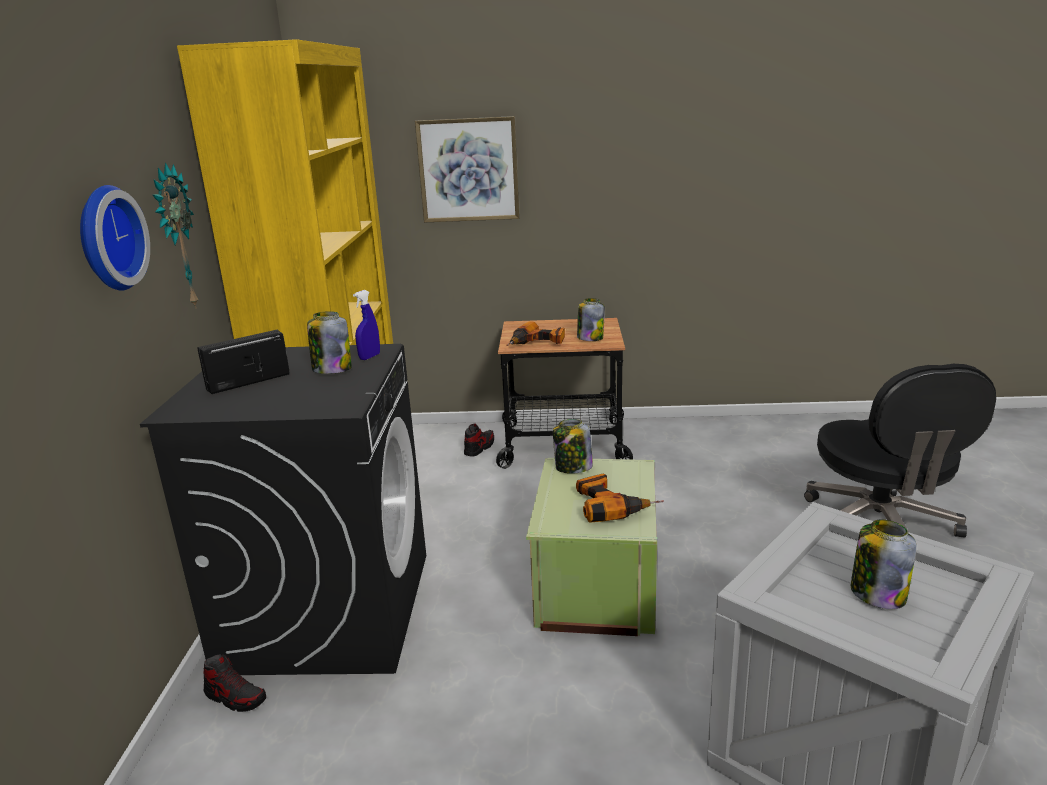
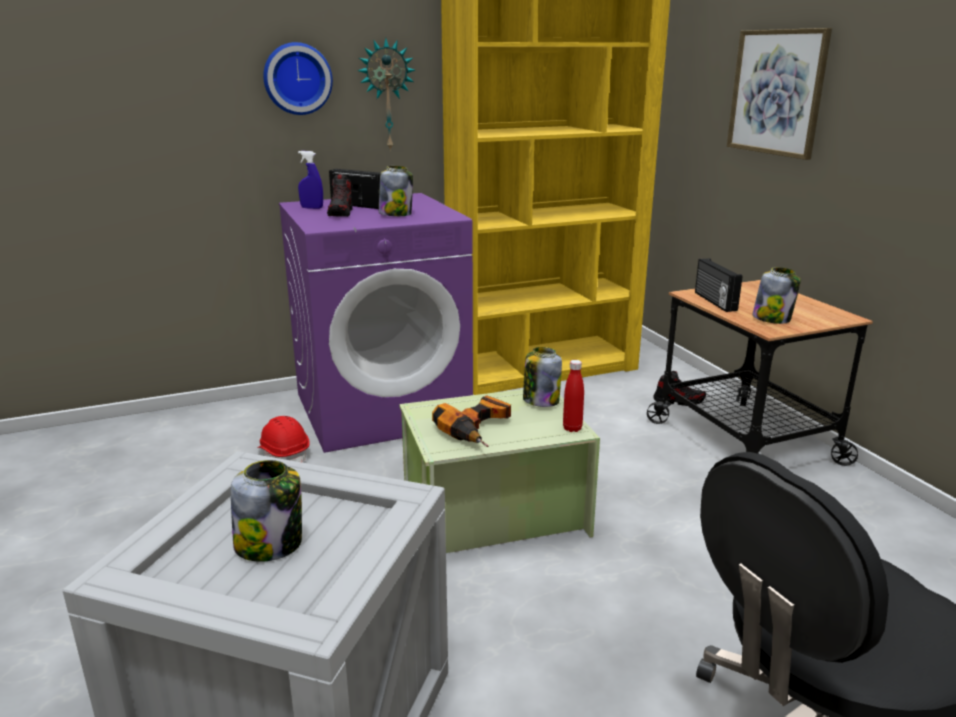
camera: 65 degrees right, 0 degrees up
(235, 697) = (281, 408): shoe -> shoe (341, 213)
(328, 609) = (382, 408): black washing machine -> purple washing machine
(368, 708) = (284, 453): none -> red hard hat
(369, 357) = (430, 217): blue spray bottle -> blue spray bottle (312, 208)
(537, 344) = (714, 301): power drill -> radio
(633, 466) = (572, 428): none -> red bottle

